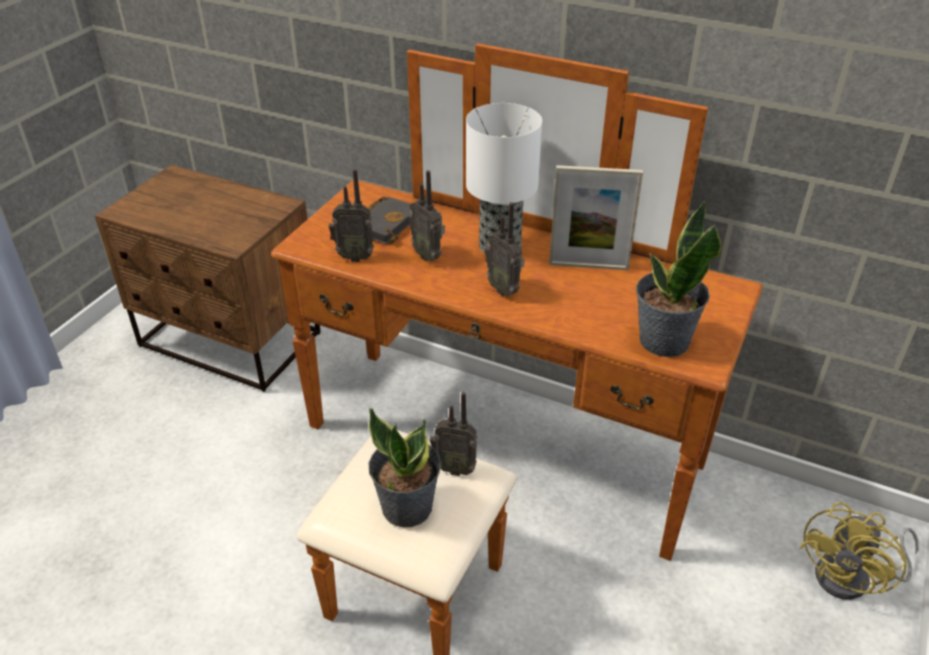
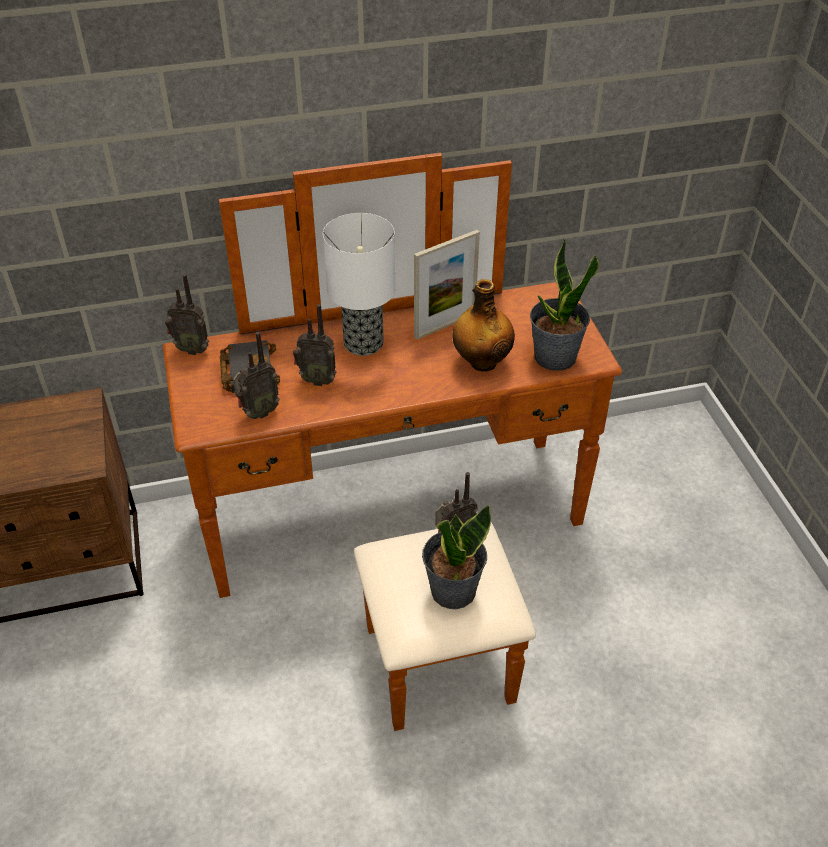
camera: 40 degrees left, 5 degrees up
(504, 289) = (408, 377): radio -> radio (192, 349)
(586, 310) = (482, 361): none -> bottle
(852, 579) = (691, 465): yellow fan -> none

